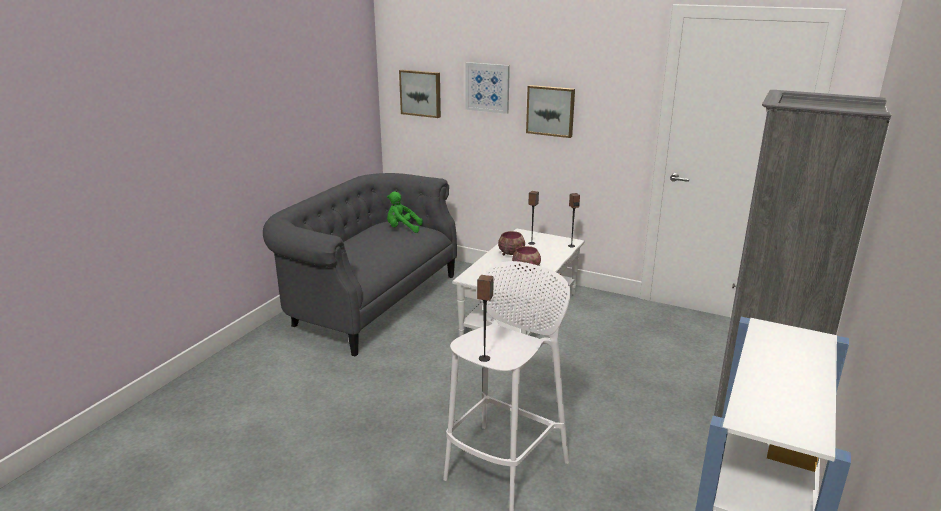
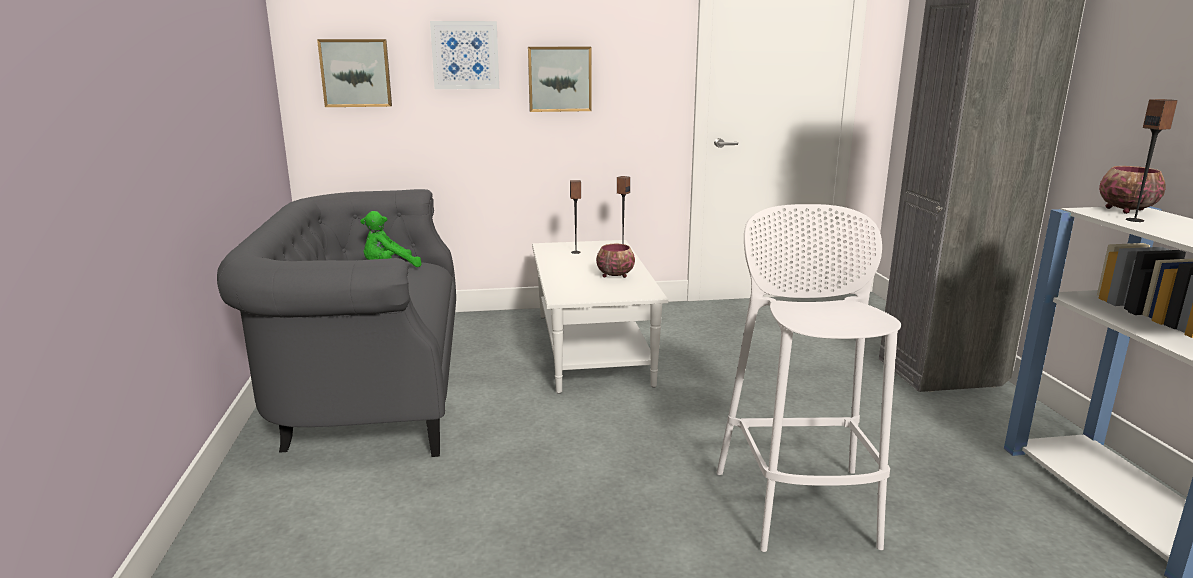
camera: 35 degrees left, 5 degrees down
(484, 358) = (843, 330): speaker -> speaker (1135, 220)
(510, 253) = (570, 265): bowl -> bowl (1124, 210)

